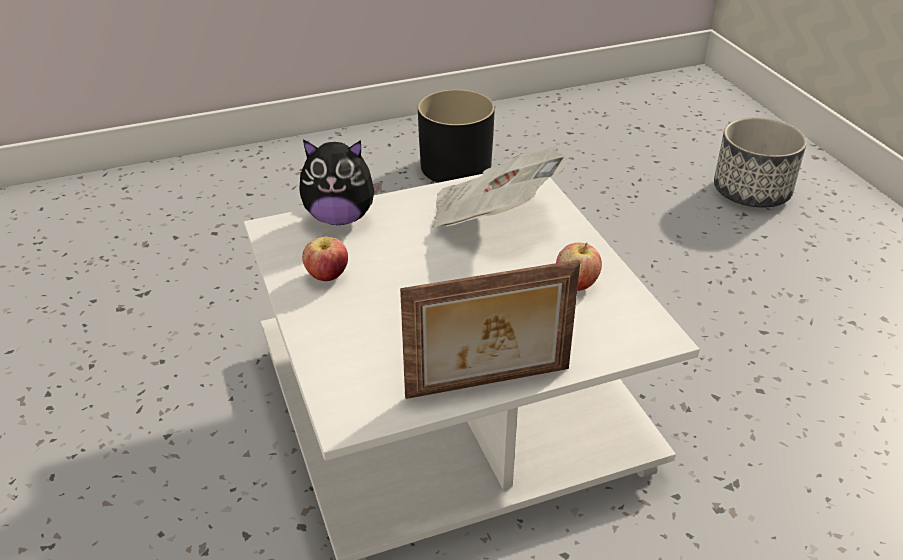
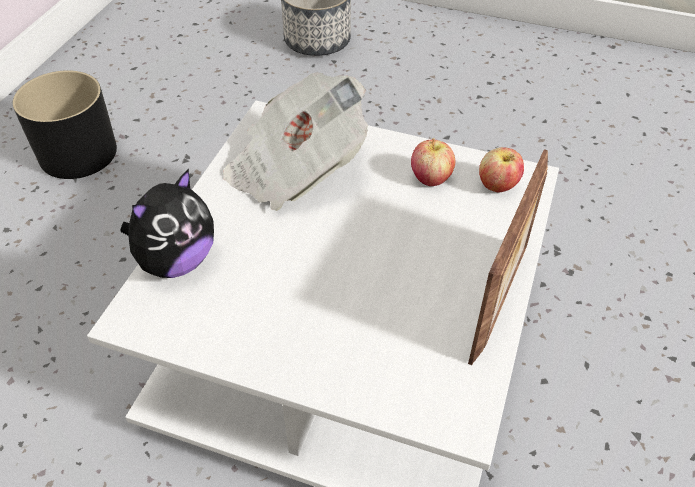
camera: 50 degrees left, 10 degrees up
(327, 276) = (252, 321): apple -> apple (497, 186)

